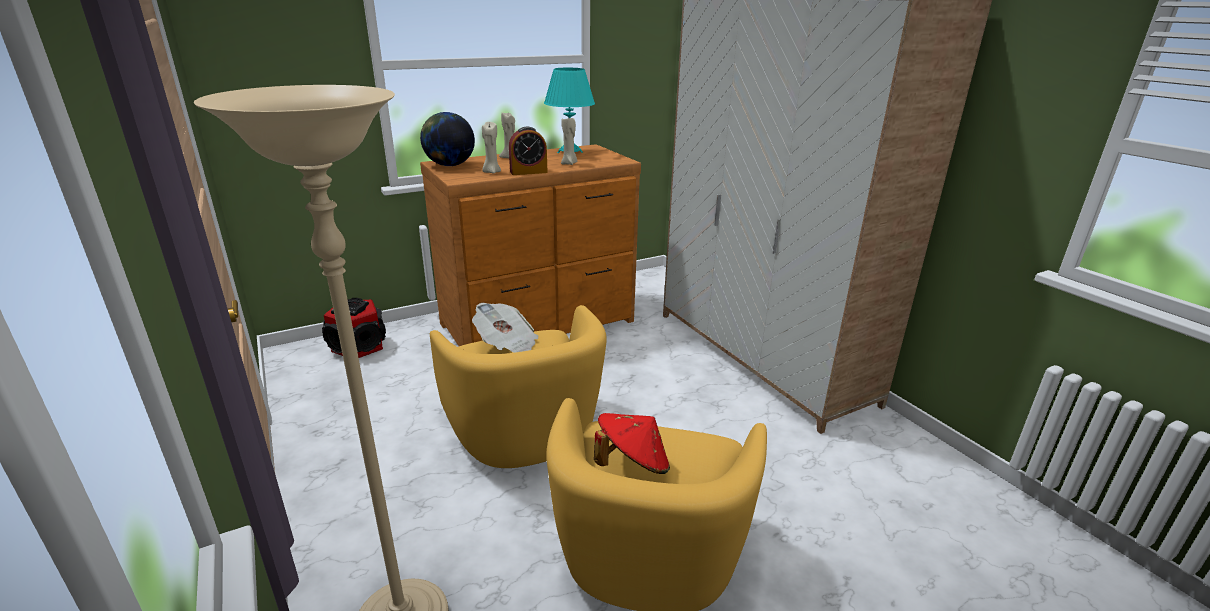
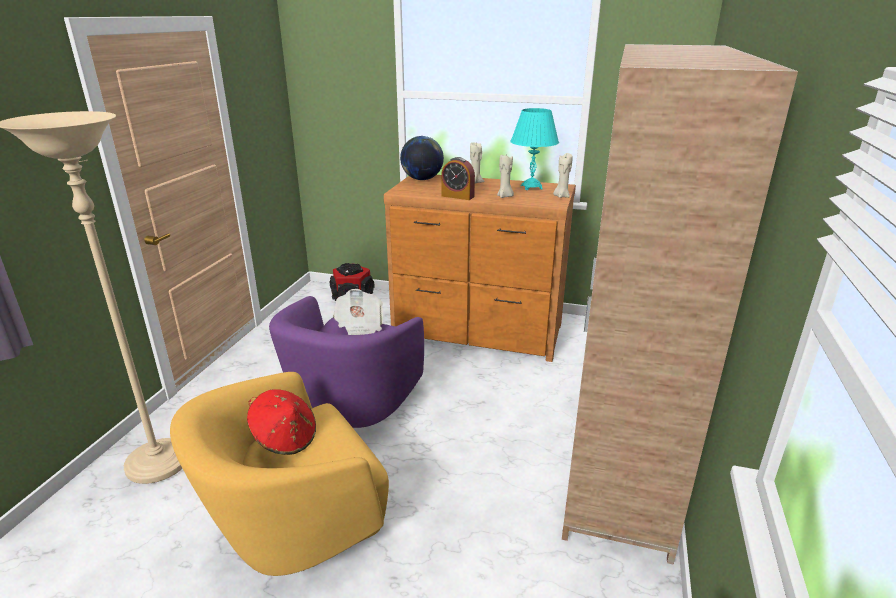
camera: 45 degrees right, 0 degrees up
(491, 172) = (433, 190): beige candle -> beige candle (561, 196)
(526, 437) = (352, 404): yellow armchair -> purple armchair

